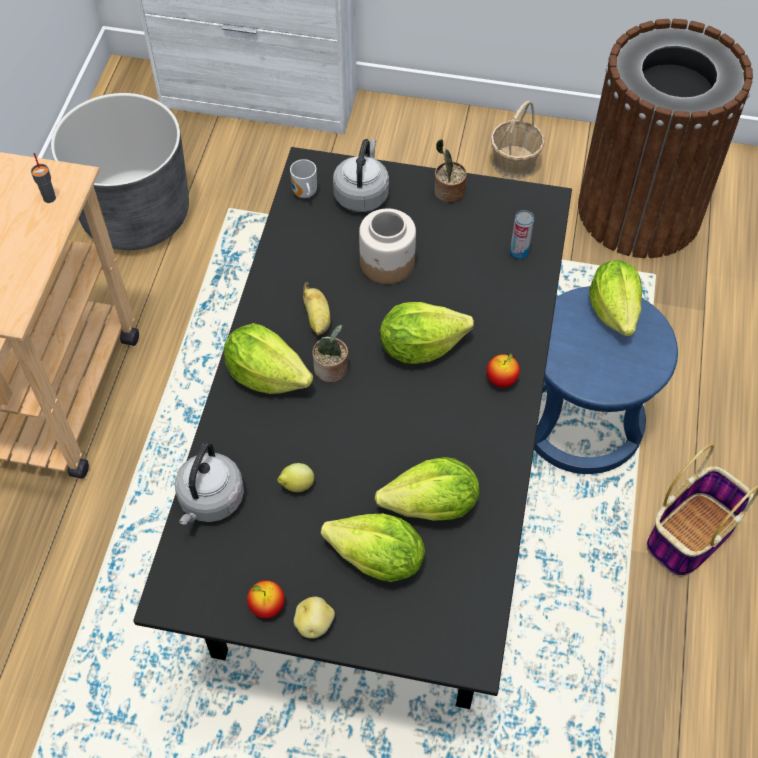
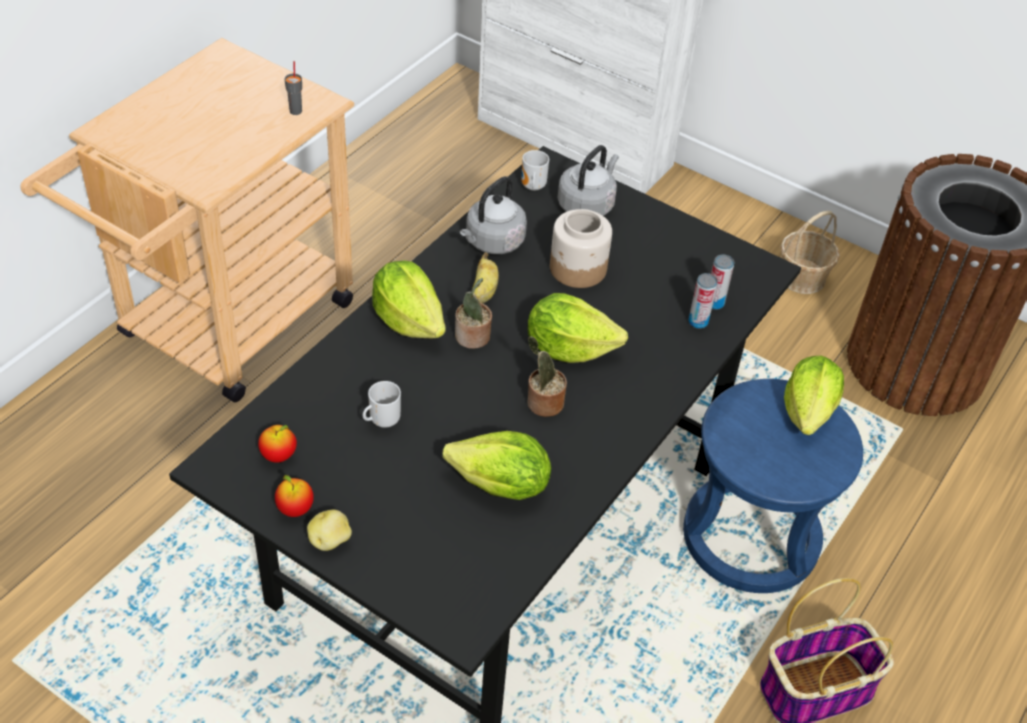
camera: 20 degrees right, 10 degrees down
(136, 214) = (406, 200): grey planter -> none
(210, 501) = (296, 403): grey kettle -> grey kettle (492, 242)
(296, 486) = (382, 420): lemon -> mug
(378, 560) = (421, 511): lettuce -> none
(447, 192) = (672, 230): potted plant -> potted plant (542, 403)
(501, 380) = (633, 404): apple -> apple (279, 455)
(514, 276) = (698, 322): none -> can

